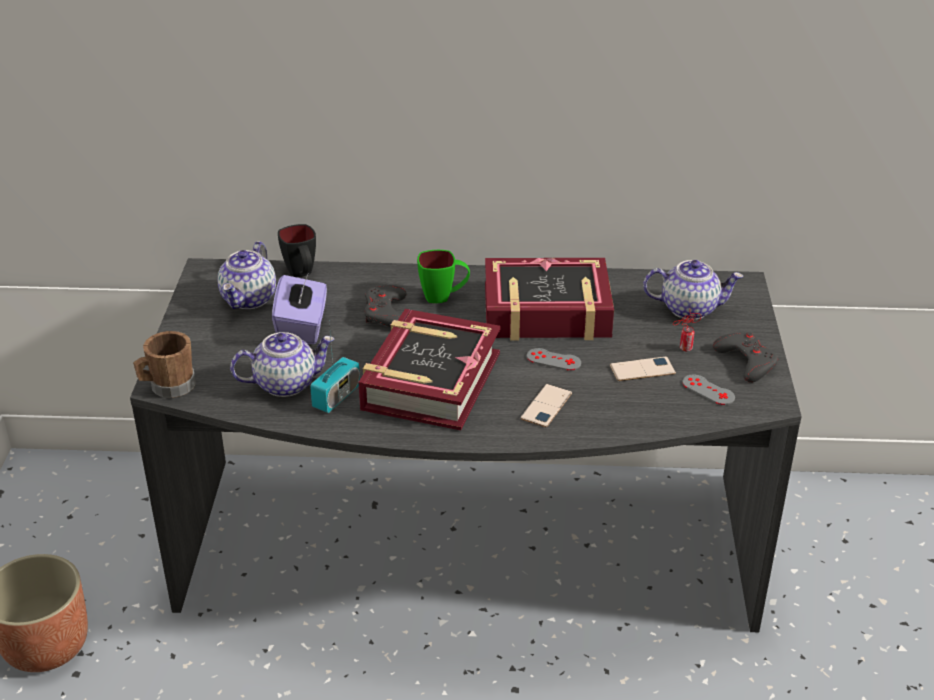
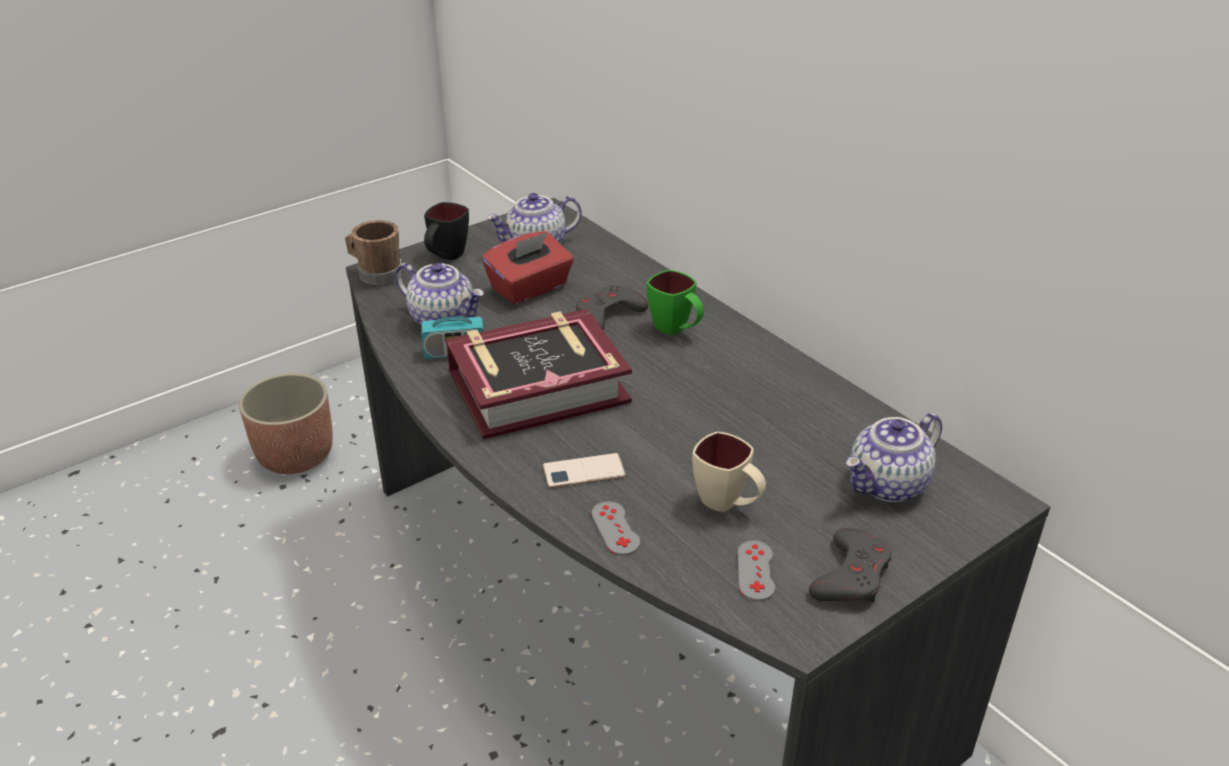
camera: 50 degrees right, 0 degrees up
(302, 274) = (604, 251): black mug -> black mug (446, 257)
(302, 328) = (530, 288): purple tissue box -> red tissue box
(546, 312) = (739, 396): book -> none
(553, 360) = (666, 439): grey game controller -> grey game controller (615, 528)
(642, 369) = (728, 504): phone -> beige mug
(684, 349) = (807, 516): can -> none
(690, 308) = (888, 485): teapot -> teapot turned 90 degrees clockwise

